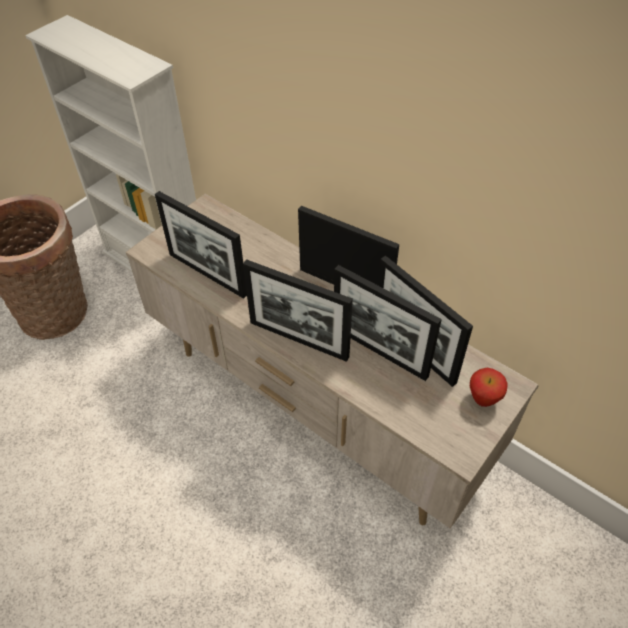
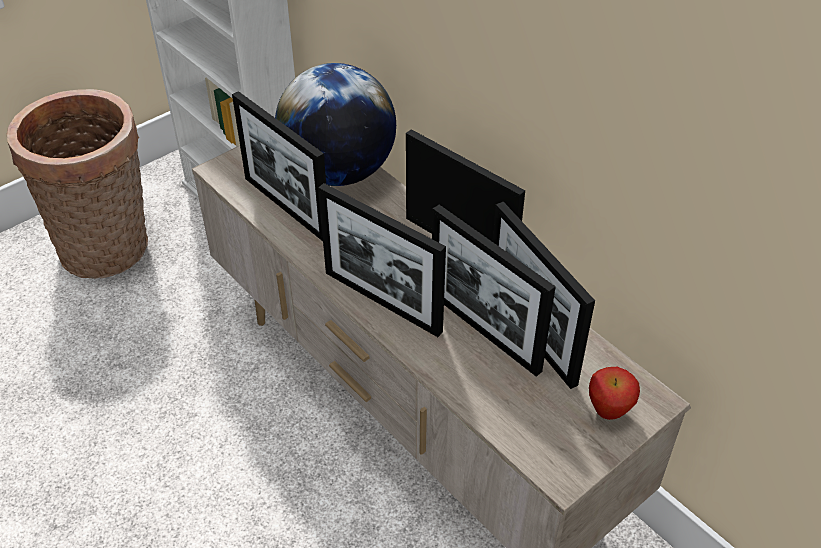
camera: 10 degrees right, 5 degrees down
(240, 239) = (339, 172): none -> globe

